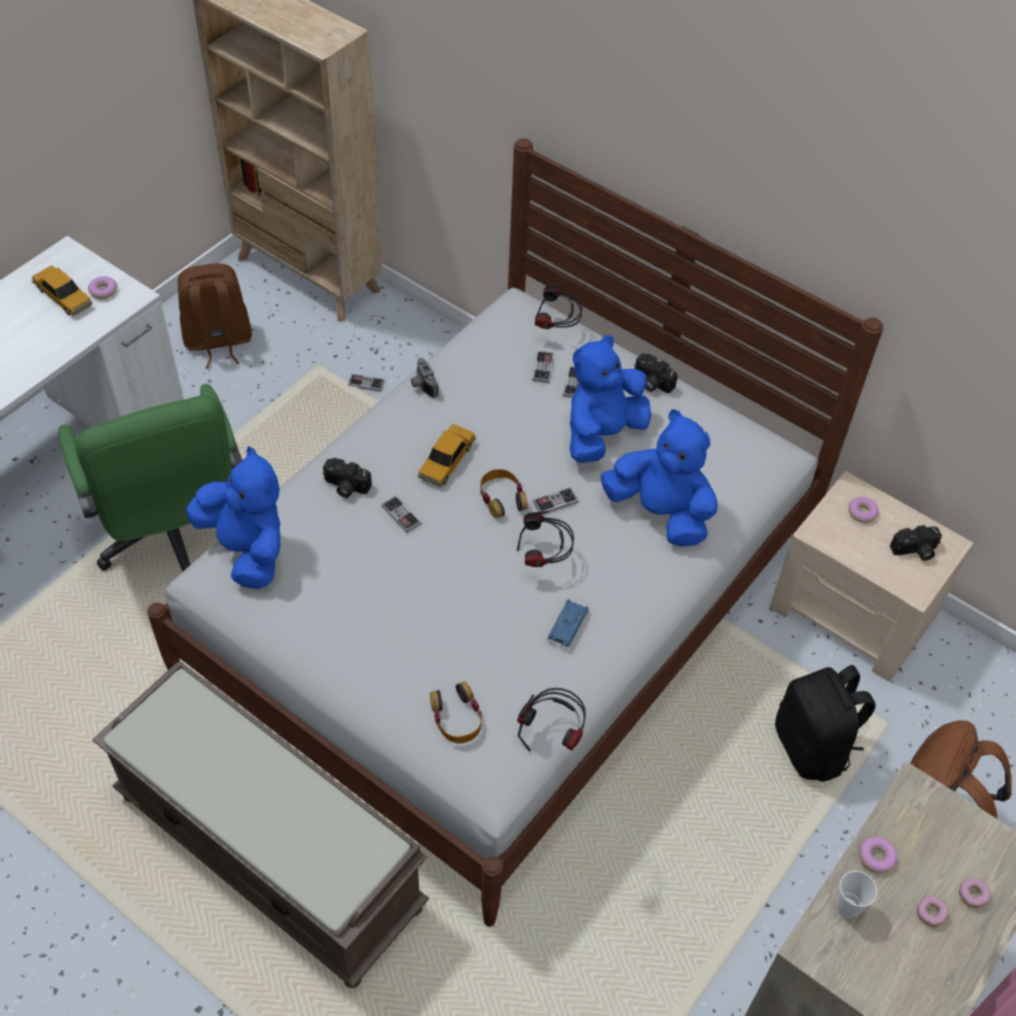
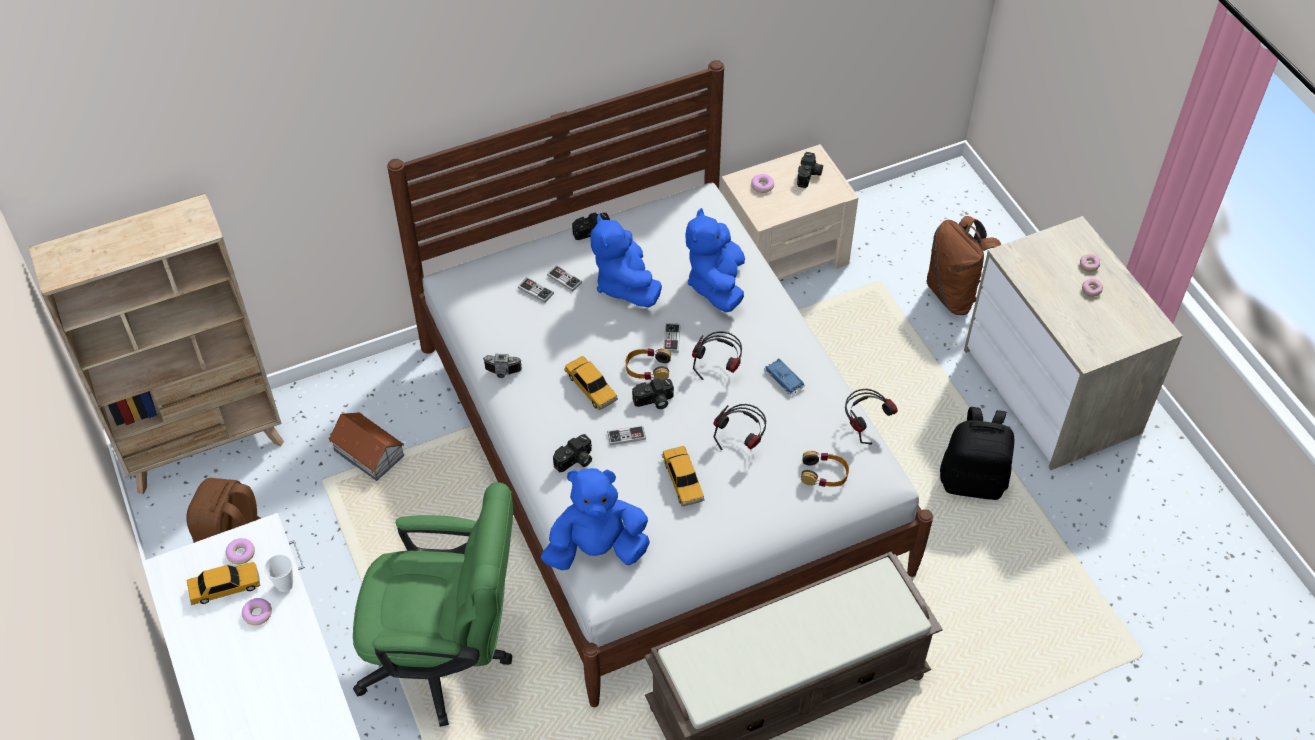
camera: 60 degrees left, 0 degrees up
(366, 383) = (369, 454): game controller -> toy house
(371, 587) = (683, 480): none -> toy car
(461, 520) = (654, 401): none -> camera
(556, 329) = (500, 266): headphones -> headphones (742, 440)
(660, 513) = (716, 284): blue plush toy -> blue plush toy turned 60 degrees counterclockwise
(812, 747) = (875, 330): black backpack -> black backpack (973, 480)
(847, 907) = (1070, 326): cup -> cup (285, 585)
(876, 857) = (1044, 296): donut -> donut (257, 614)

